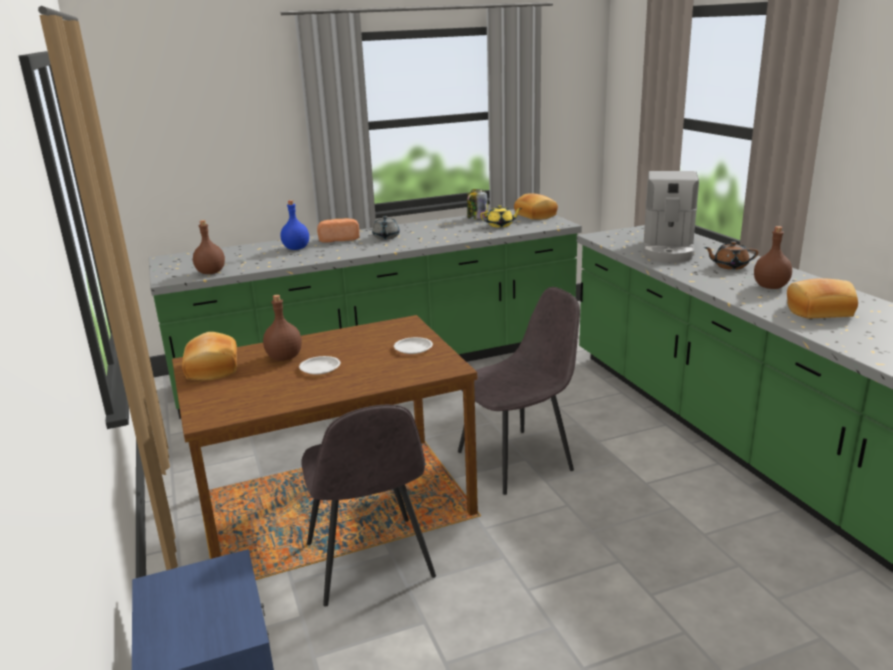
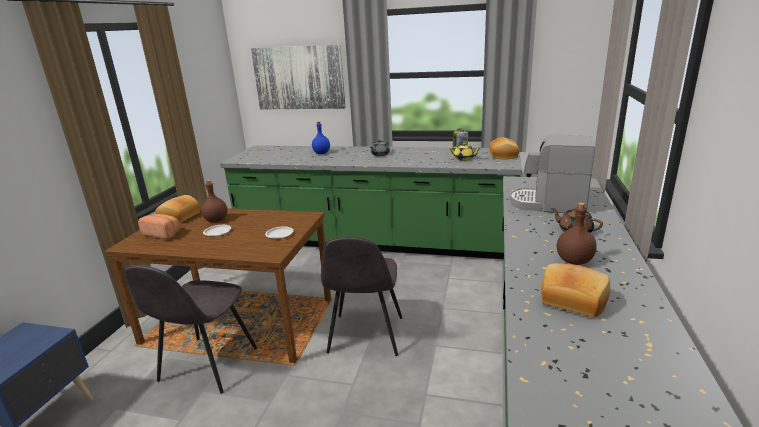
camera: 35 degrees right, 0 degrees up
(211, 272) = (258, 160): brown bottle -> none
(216, 138) = (299, 78): none -> picture
(339, 239) = (353, 151): bread -> bread (163, 234)
(517, 460) = (365, 336): grey chair -> grey chair turned 90 degrees clockwise
(668, 250) = (548, 204): coffee machine -> coffee machine turned 60 degrees clockwise

